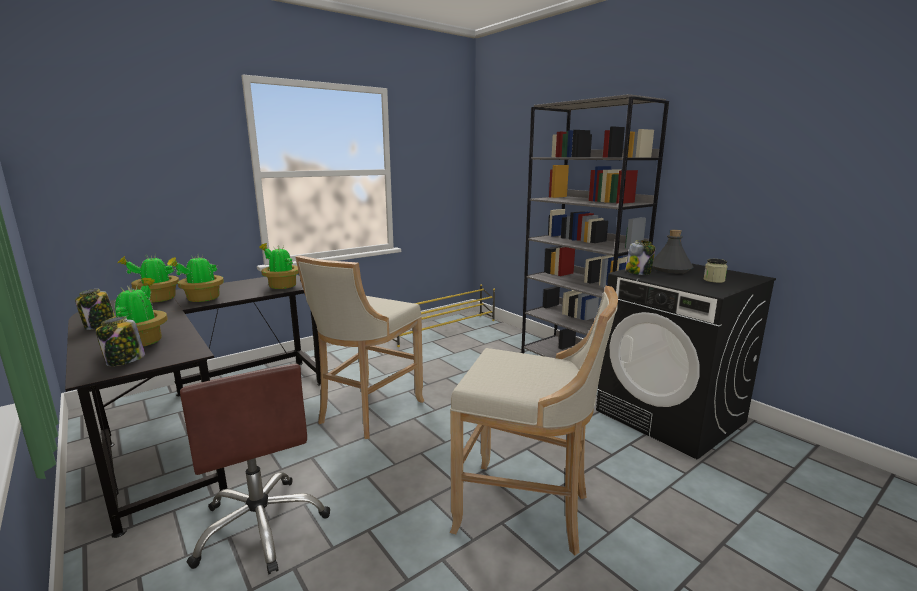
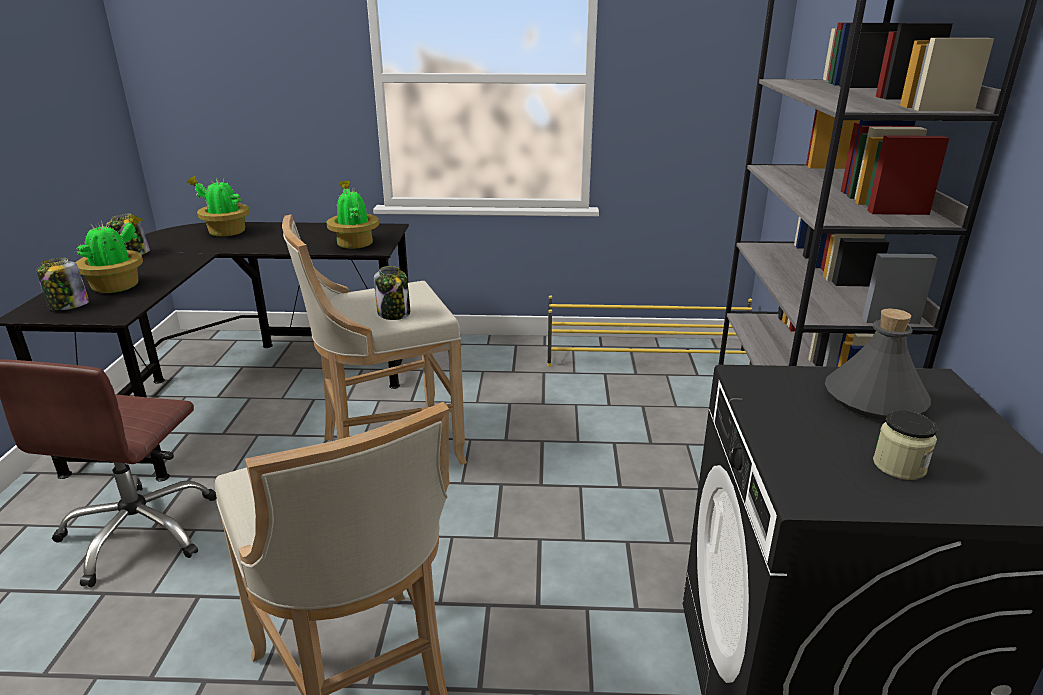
camera: 40 degrees right, 10 degrees up
(202, 299) = (256, 243): potted plant -> none
(638, 272) = (776, 384): jar -> jar (394, 313)

